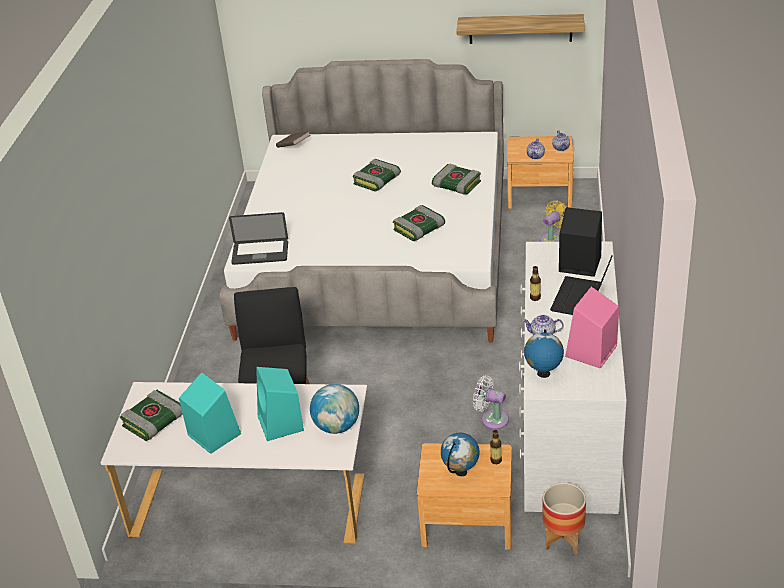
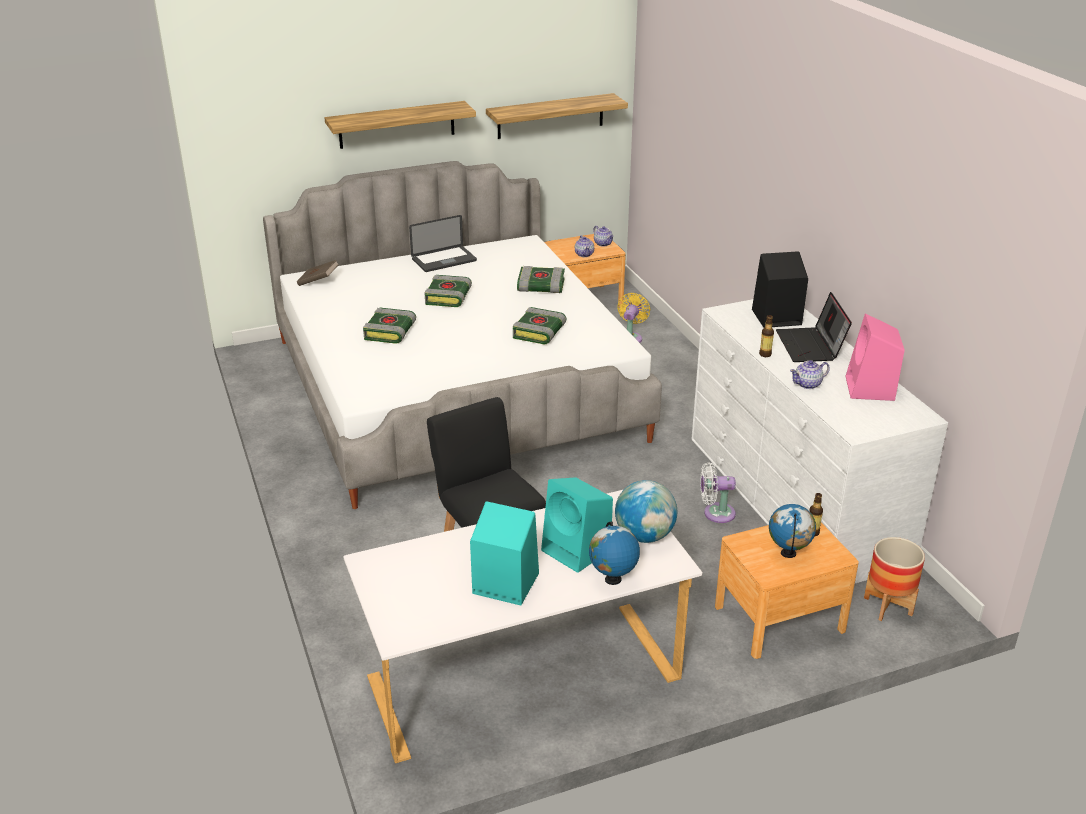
camera: 30 degrees left, 5 degrees down
(154, 422) = (414, 591): book -> book (390, 332)
(260, 253) = (375, 390): laptop -> laptop (444, 260)
(378, 24) = (396, 125): none -> shelf
(543, 374) = (846, 418): globe -> globe (612, 580)

